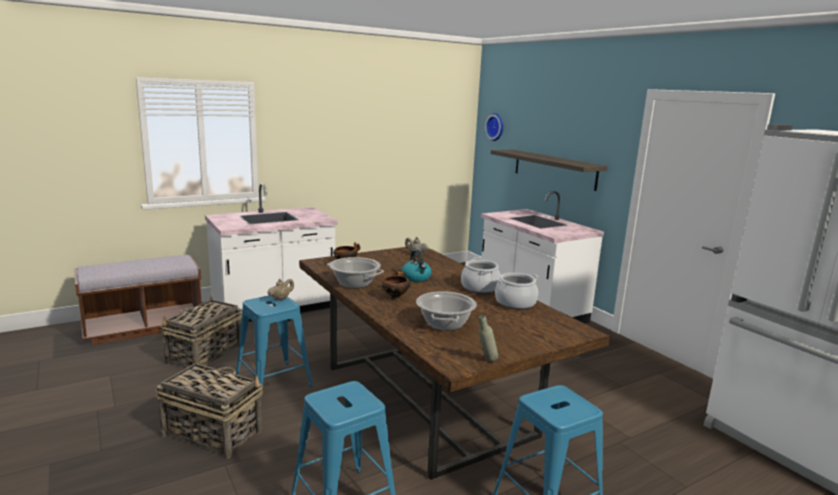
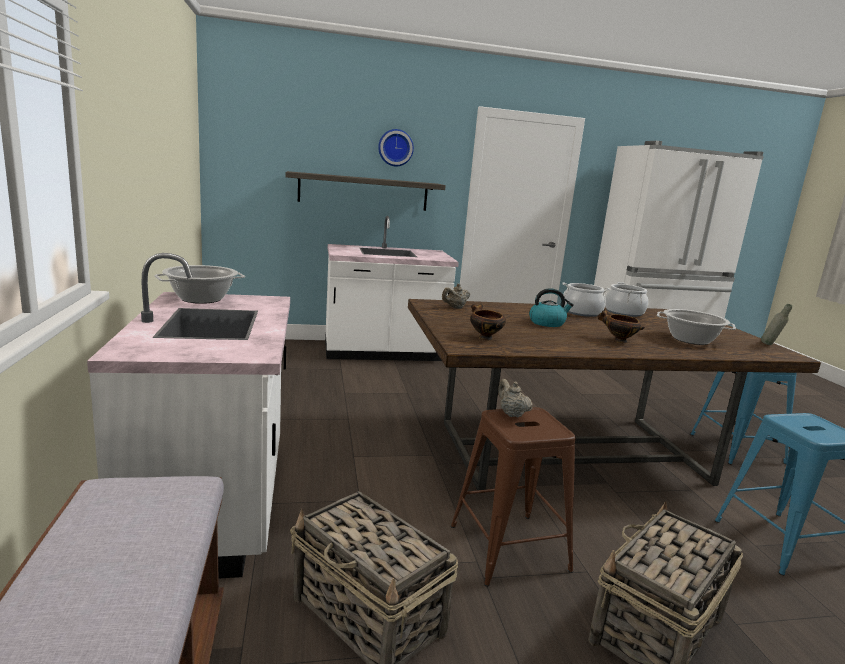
camera: 70 degrees left, 0 degrees up
(274, 382) = (509, 547): blue stool -> brown stool
(355, 283) = (567, 346): cooking pot -> cooking pot (201, 299)
(496, 127) = (249, 140): wall clock -> wall clock (395, 148)

